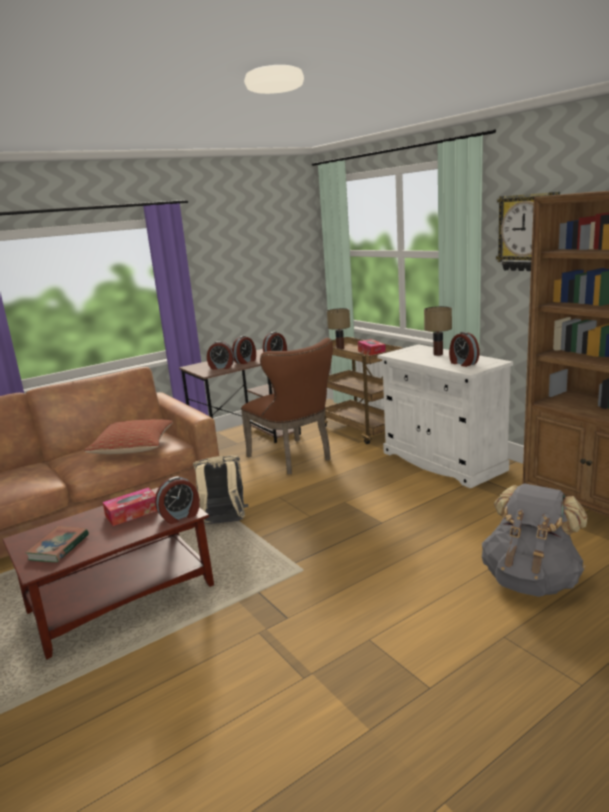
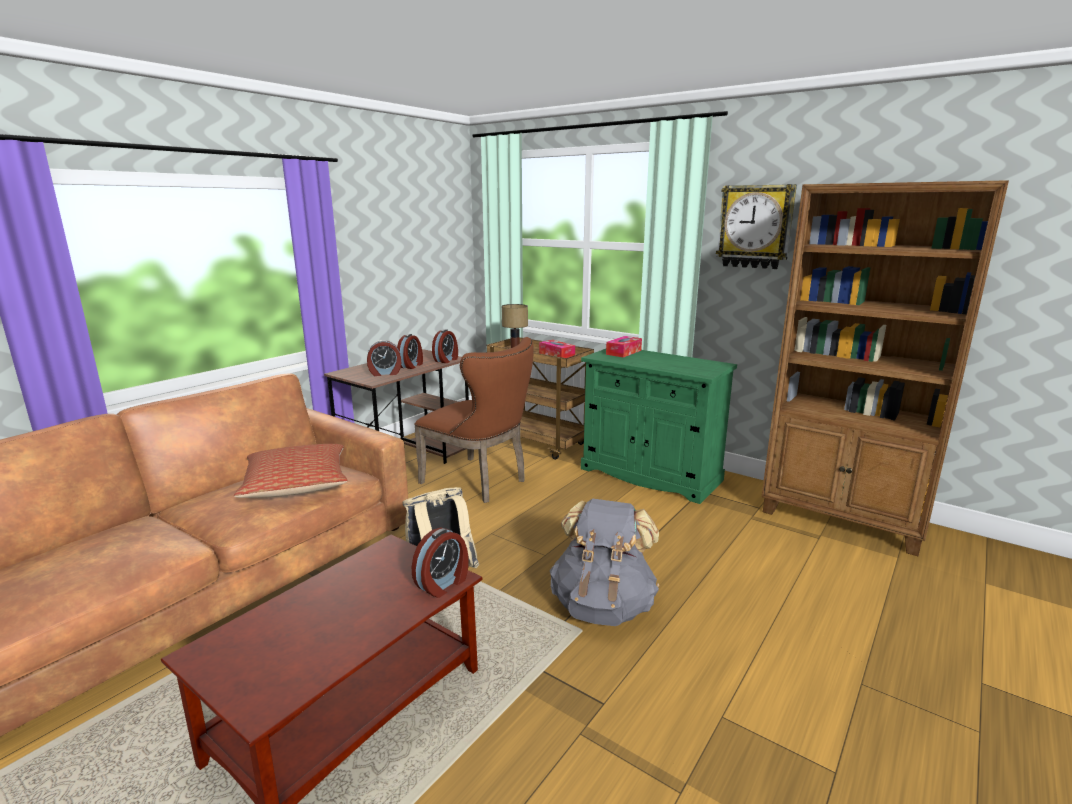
camera: 20 degrees left, 0 degrees up
(58, 547) = (278, 661): book -> none
(132, 513) = (366, 587): tissue box -> tissue box (623, 352)
(438, 354) = (649, 356): table lamp -> none
(442, 461) = (650, 475): white cabinet -> green cabinet
(463, 363) = (688, 366): alarm clock -> none
(531, 580) = (836, 607): grey backpack -> grey backpack (603, 606)

